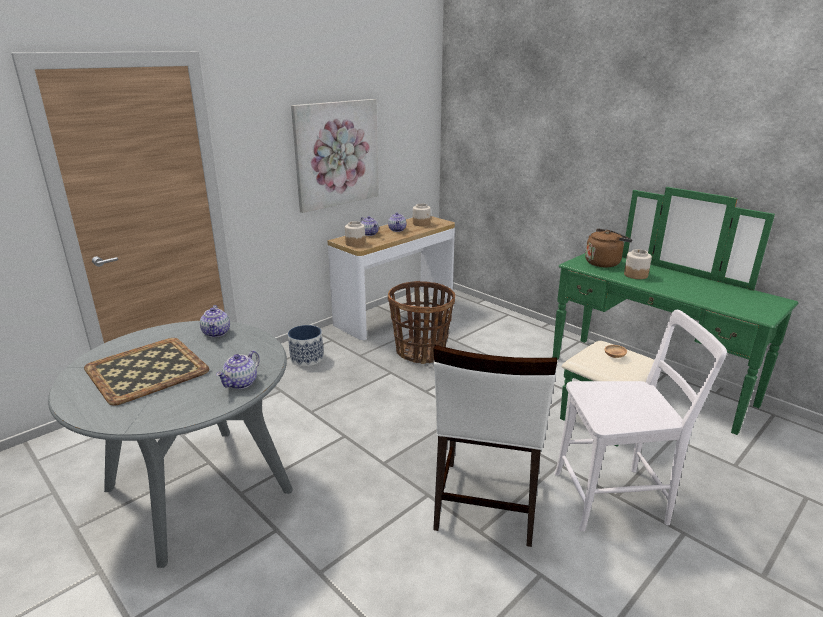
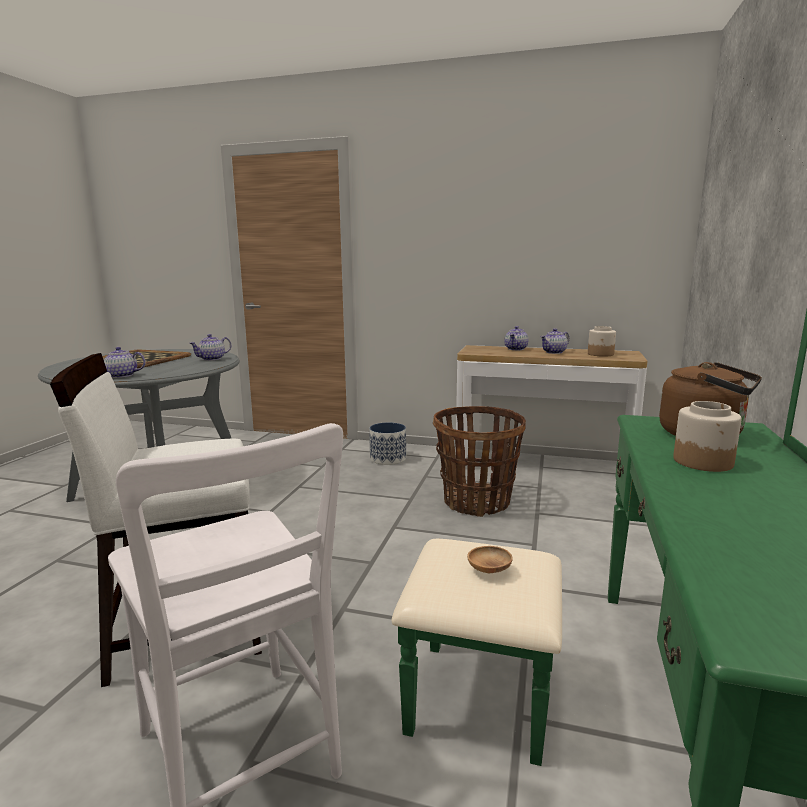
camera: 60 degrees right, 10 degrees down
(337, 154) = (495, 247): picture -> none
(355, 243) = (476, 350): jar -> none

